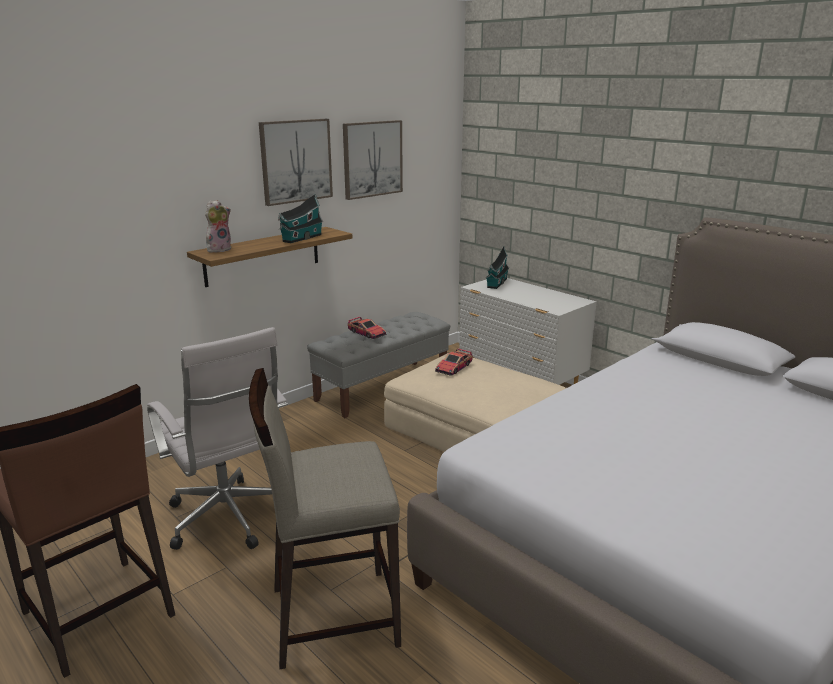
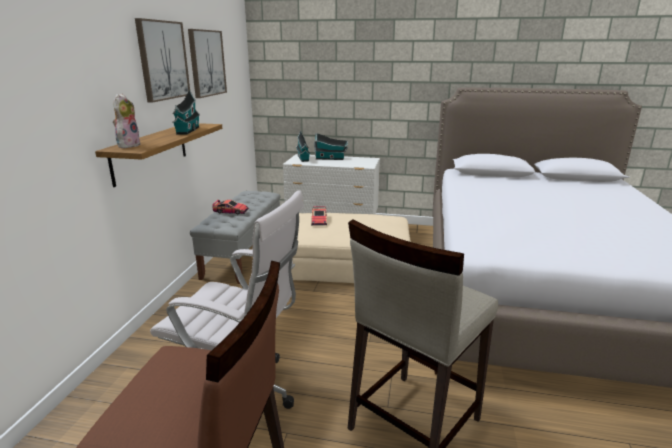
camera: 35 degrees left, 0 degrees up
(529, 290) = (331, 158): none -> toy house

